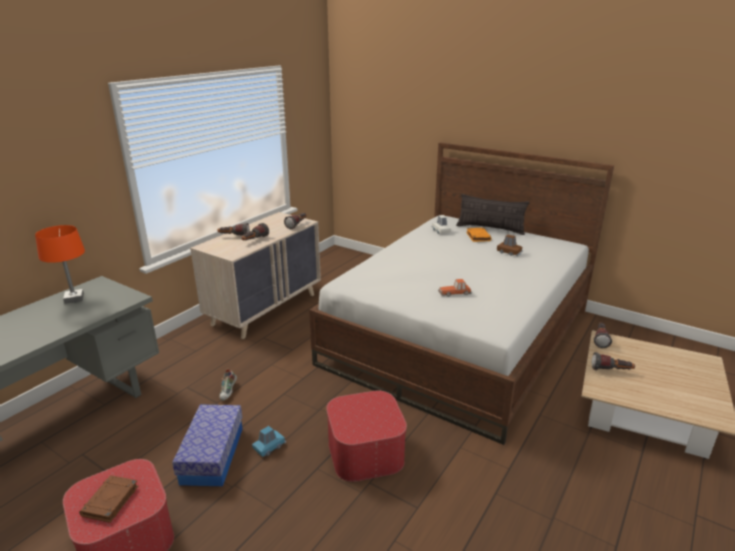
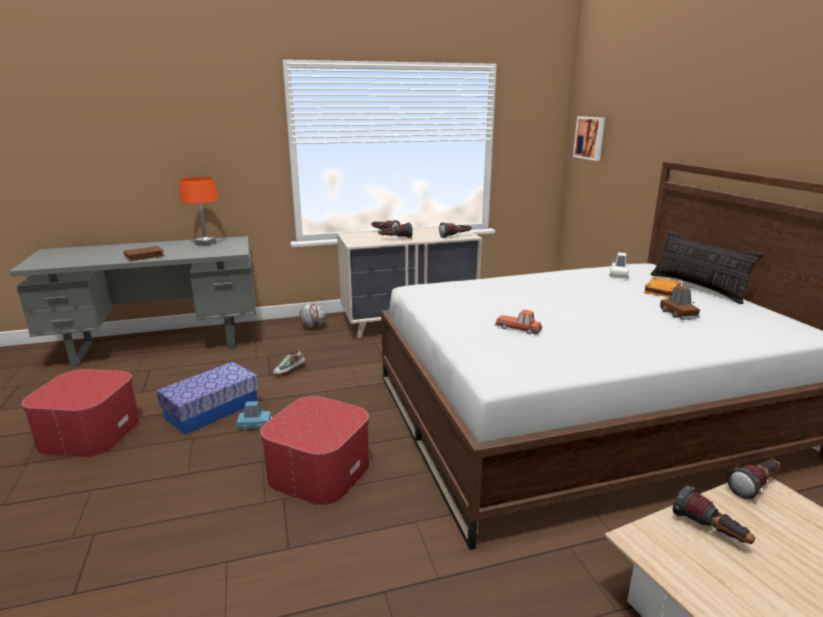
camera: 40 degrees right, 5 degrees down
(110, 501) = (73, 389): brown book -> brown book (144, 256)
(188, 344) = (313, 327): none -> football
(357, 121) = (590, 138): none -> picture

